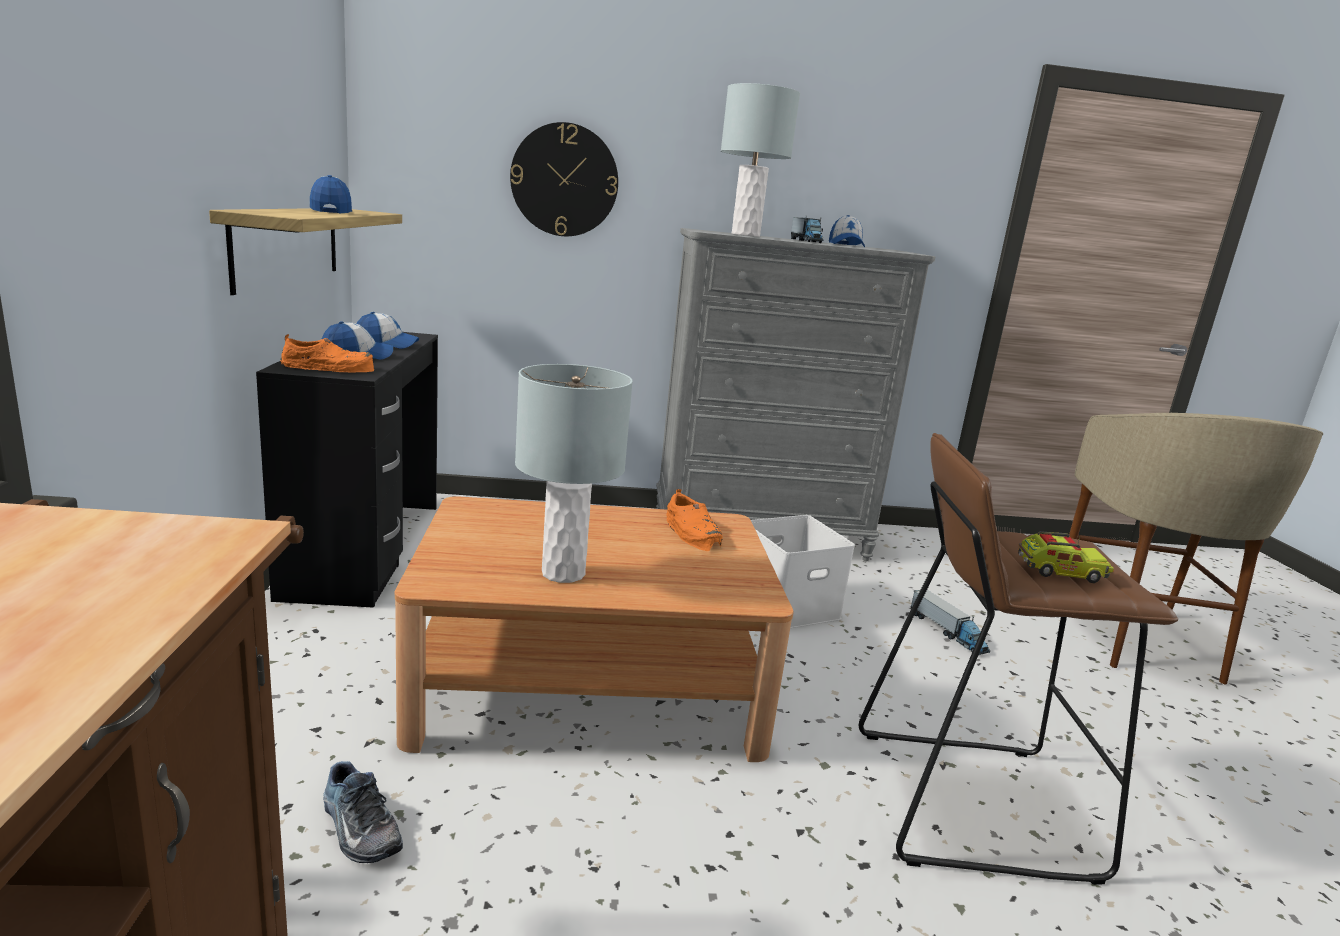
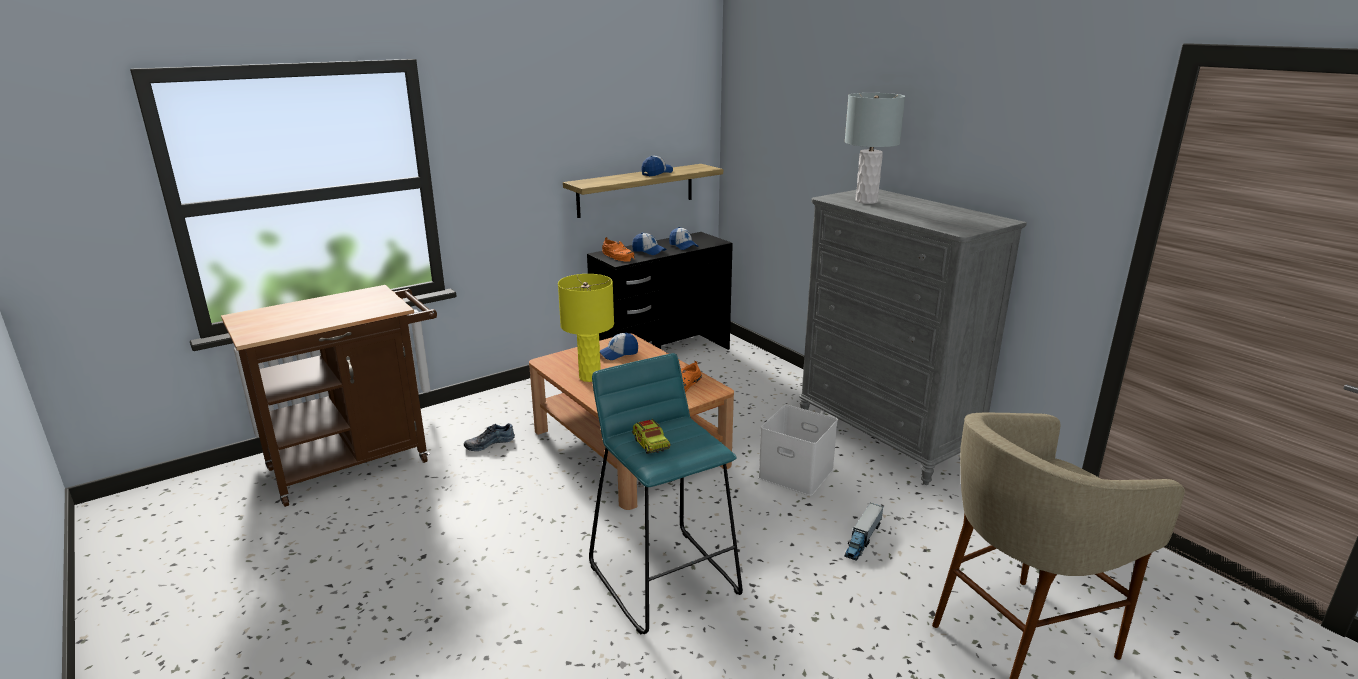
camera: 60 degrees right, 5 degrees up
(357, 828) = (489, 443): shoe -> shoe turned 45 degrees clockwise
(562, 573) = (589, 377): grey table lamp -> yellow table lamp
(564, 180) = (809, 149): wall clock -> none
(806, 241) = (920, 208): toy truck -> none
(846, 245) = (947, 215): cap -> cap (618, 353)
(968, 800) = (665, 578): brown stool -> turquoise stool

